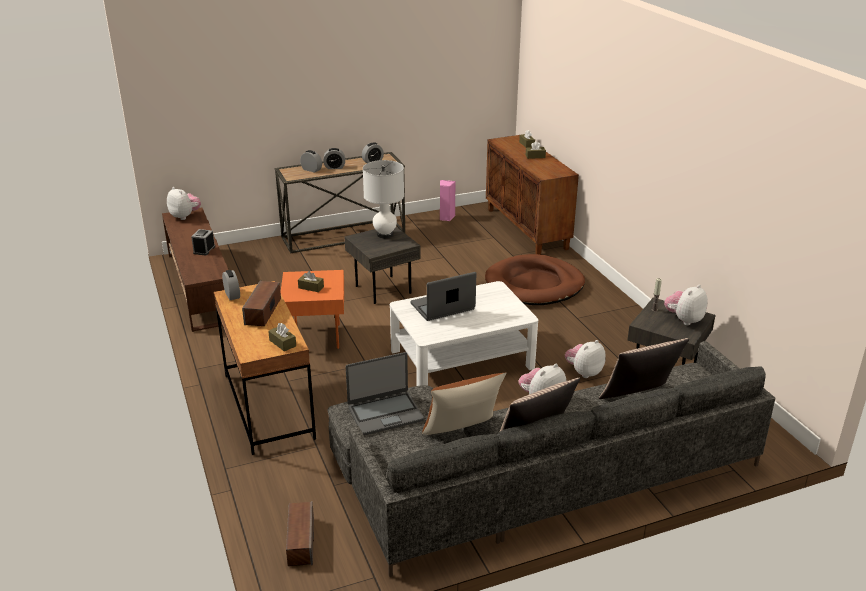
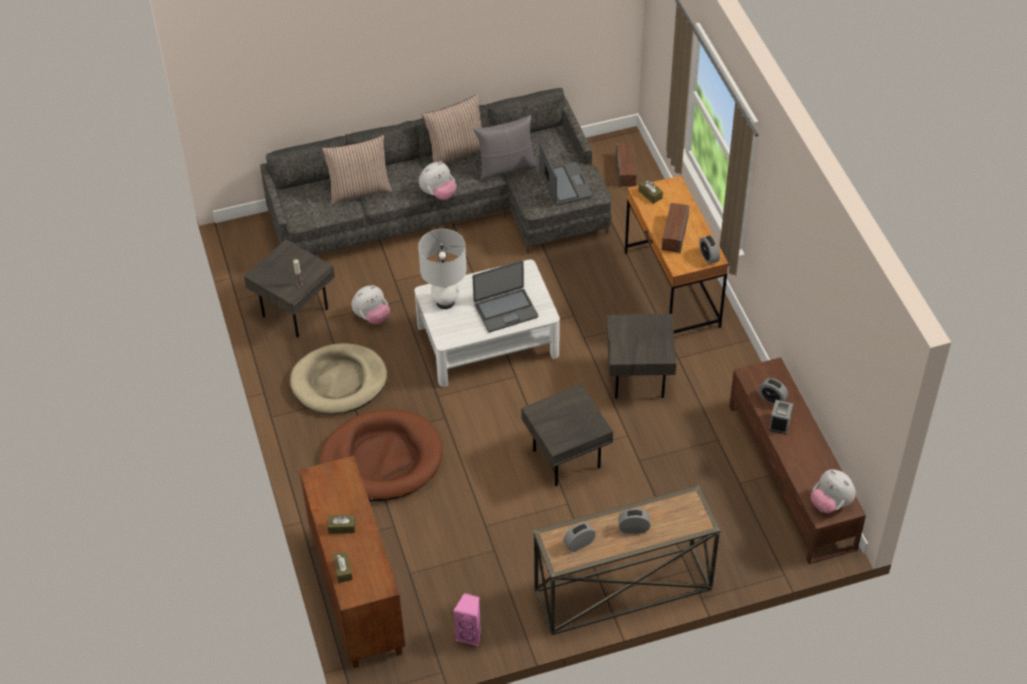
camera: 175 degrees left, 20 degrees up
(311, 170) = (666, 522): alarm clock -> alarm clock (772, 399)
(311, 287) = (641, 334): brown tissue box -> none
(315, 336) = (639, 380): orange side table -> grey side table
(385, 234) = (563, 431): white table lamp -> white table lamp (445, 302)
(385, 413) = (565, 185): laptop -> laptop turned 90 degrees clockwise
(462, 431) = (506, 168): brown pillow -> grey pillow
(592, 326) = (339, 382): none -> beige dog bed
(684, 320) = (278, 269): plush toy -> none

